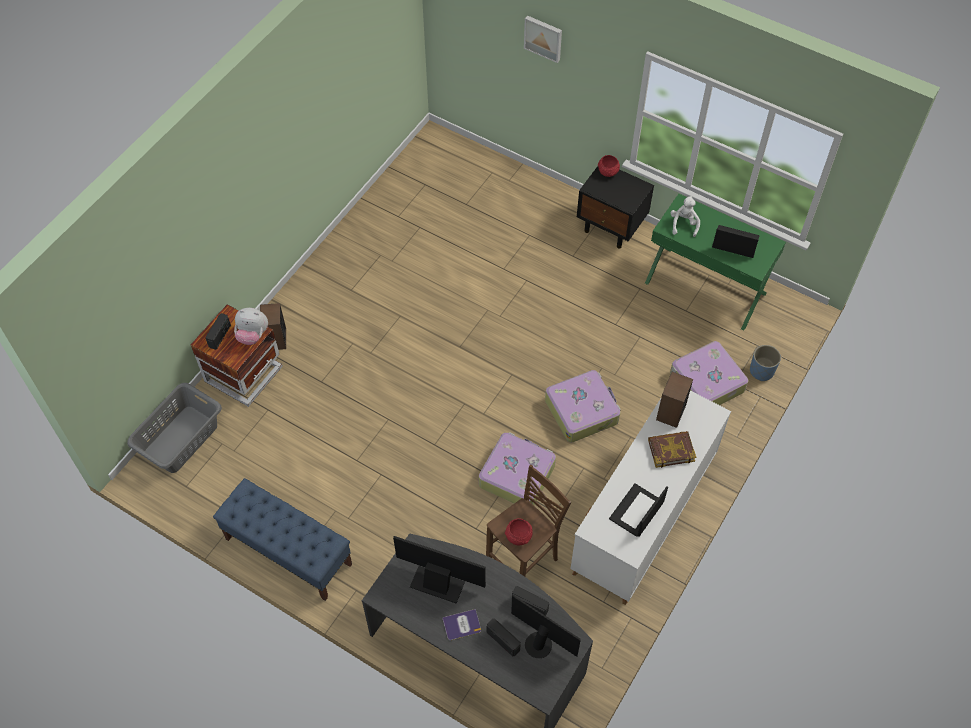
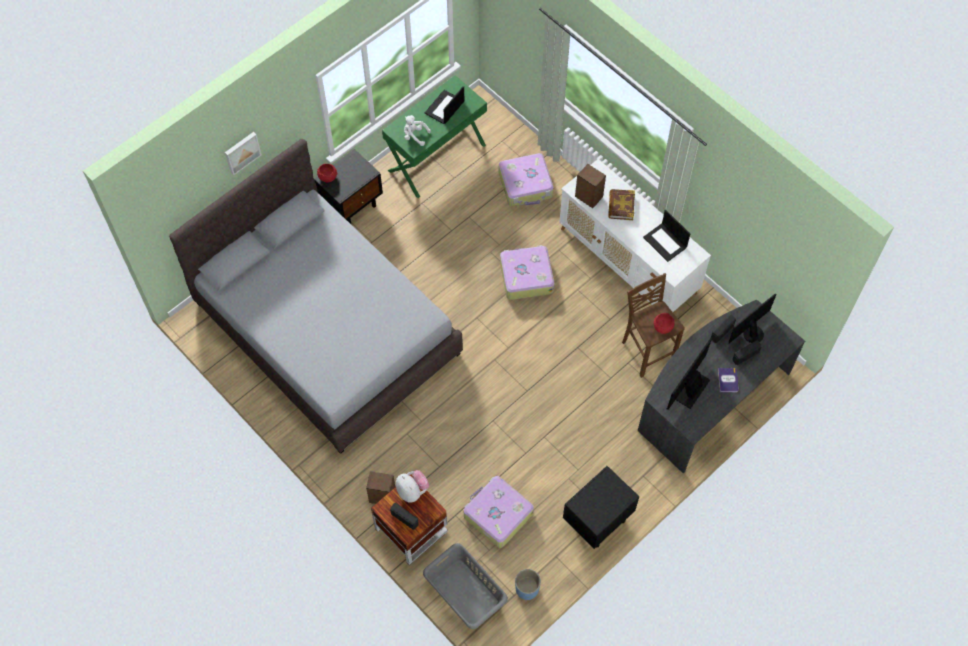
camera: 75 degrees left, 5 degrees up
(253, 335) = (412, 491): plush toy -> plush toy turned 60 degrees counterclockwise
(288, 551) = (597, 521): blue bench -> black nightstand
(456, 244) = (327, 328): none -> grey bed
(516, 475) = (571, 337): suitcase -> suitcase (497, 514)
(761, 371) = (526, 146): blue planter -> blue planter (527, 589)

